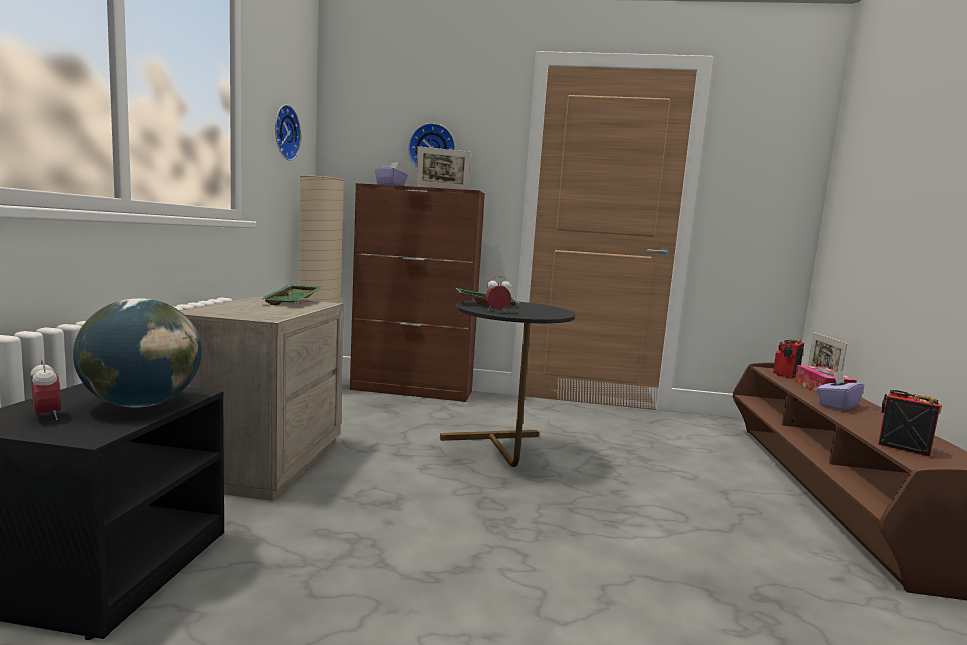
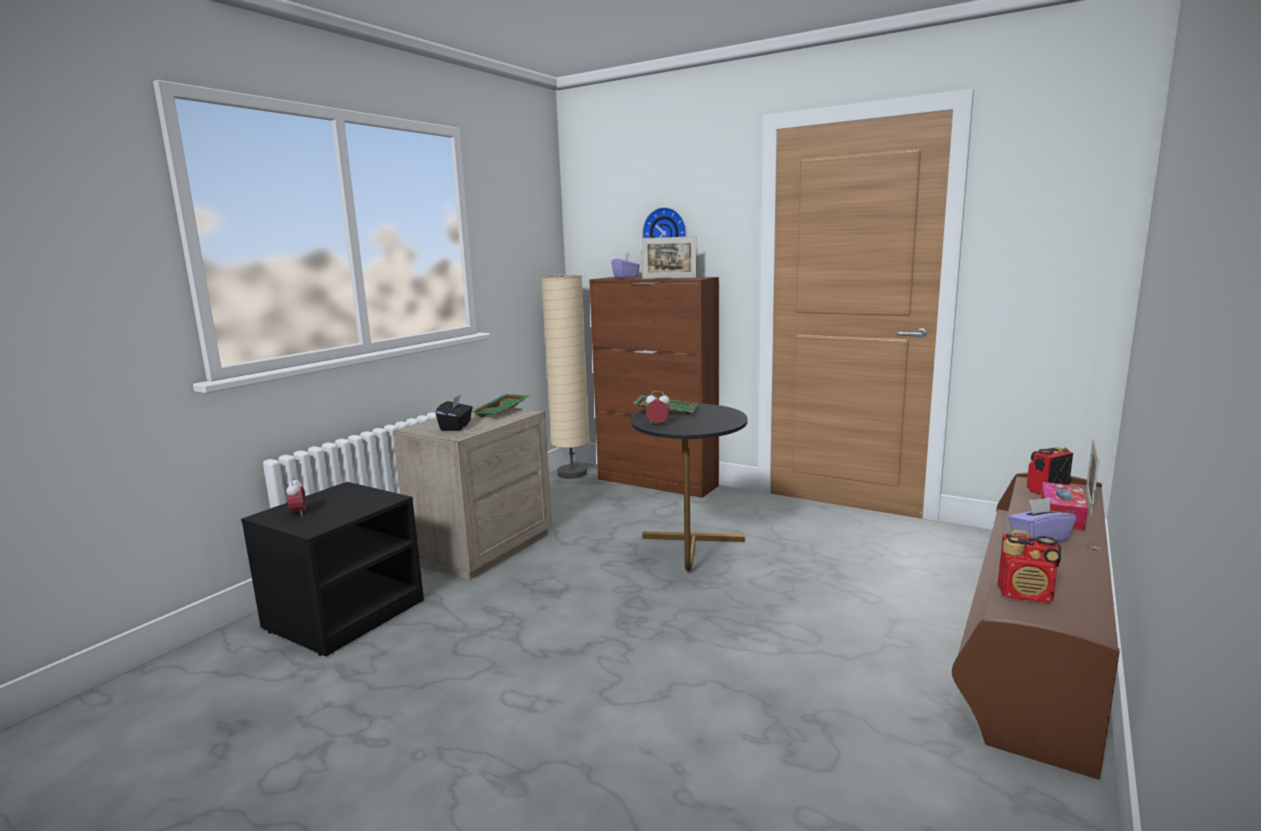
camera: 25 degrees right, 5 degrees up
(141, 404) = (354, 506): globe -> none
(254, 311) = (456, 427): none -> black tissue box
(284, 132) = (520, 240): wall clock -> none
(902, 447) = (1026, 595): radio -> radio turned 135 degrees clockwise

